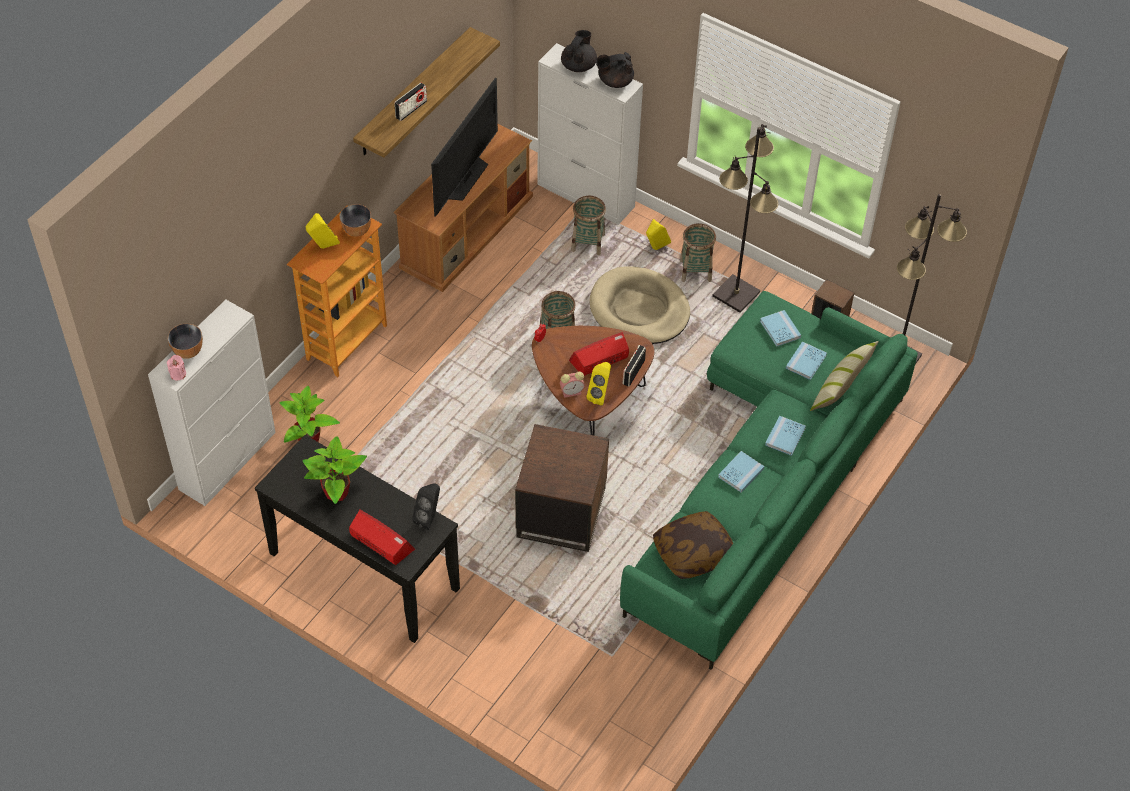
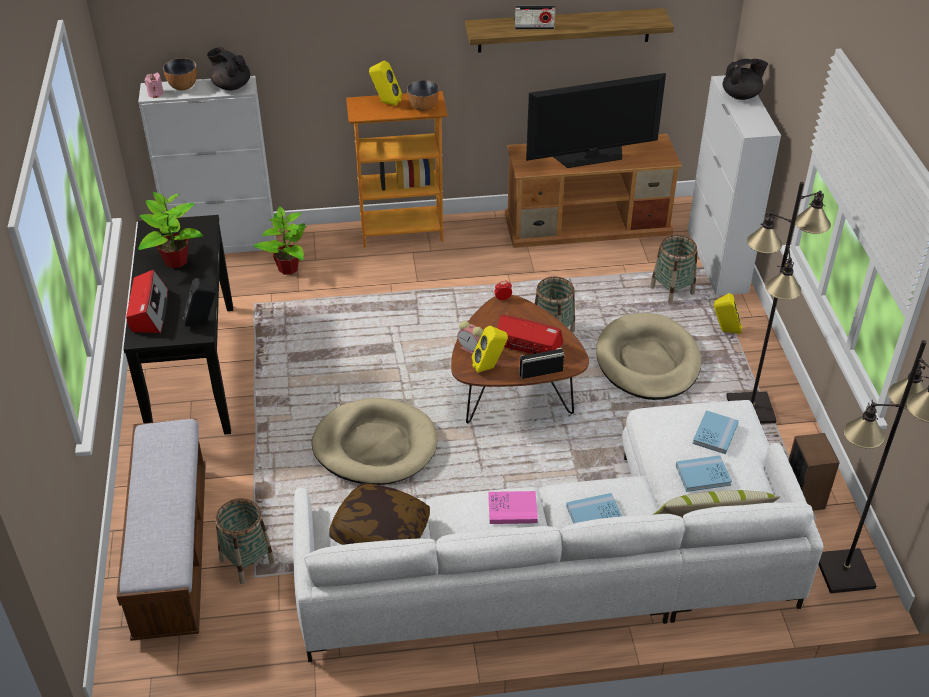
camera: 50 degrees right, 10 degrees down
(541, 689) = (172, 551): none -> bench
(560, 512) = (375, 446): brown side table -> beige dog bed
(614, 82) = (756, 121): black teapot -> black teapot (231, 86)
(695, 271) = (738, 369): basket -> basket (247, 561)
(740, 473) = (512, 509): blue book -> pink book
(765, 480) = (572, 563): green sofa -> white sofa

